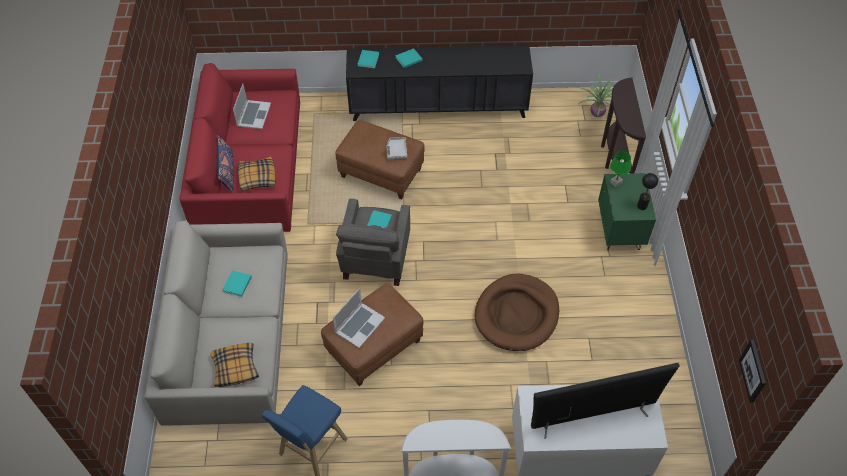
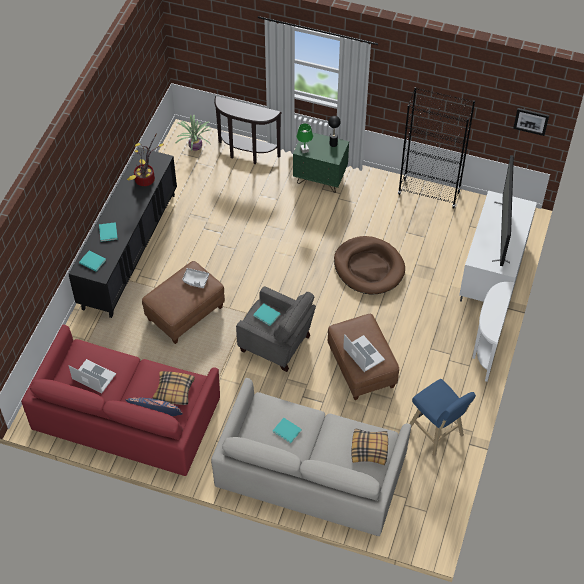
camera: 70 degrees left, 0 degrees up
(487, 64) = (145, 181): none -> potted plant
(662, 346) = (429, 193): none -> black bookcase

